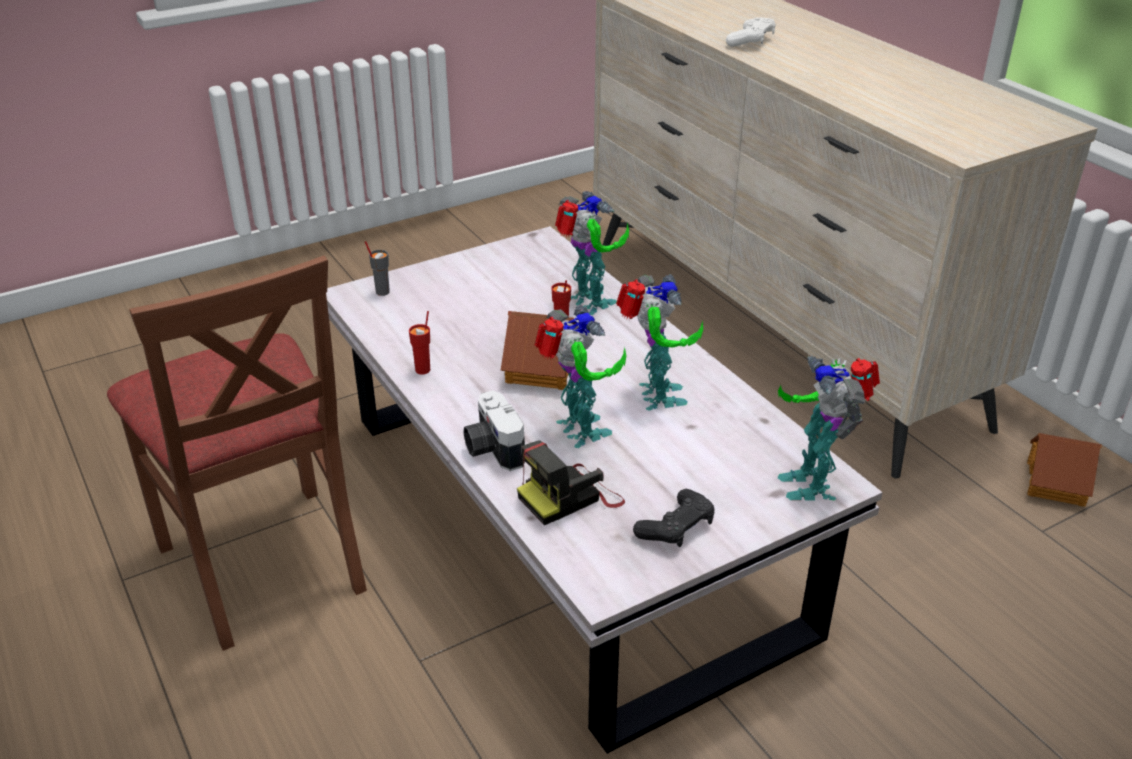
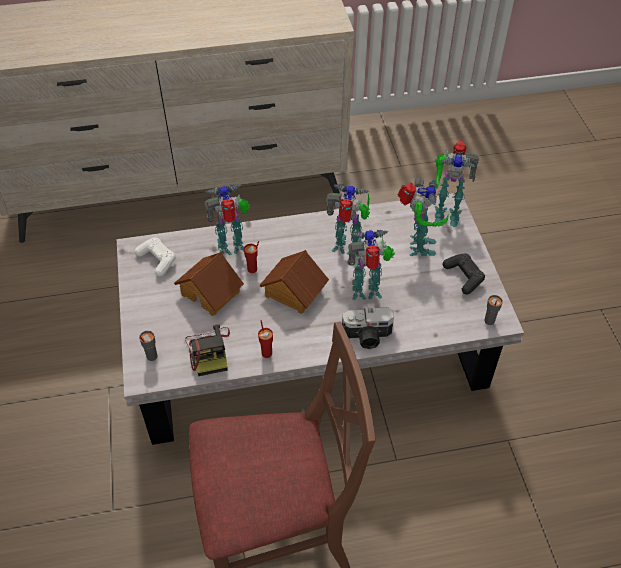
camera: 70 degrees left, 15 degrees up
(570, 497) = (424, 313): camera -> camera (209, 351)
(593, 575) = (489, 321): none -> grey cup
(708, 465) = (418, 247): none -> toy robot
(751, 41) = (116, 38): white game controller -> white game controller (157, 260)
(1056, 483) = (371, 144): toy house -> toy house (211, 292)

